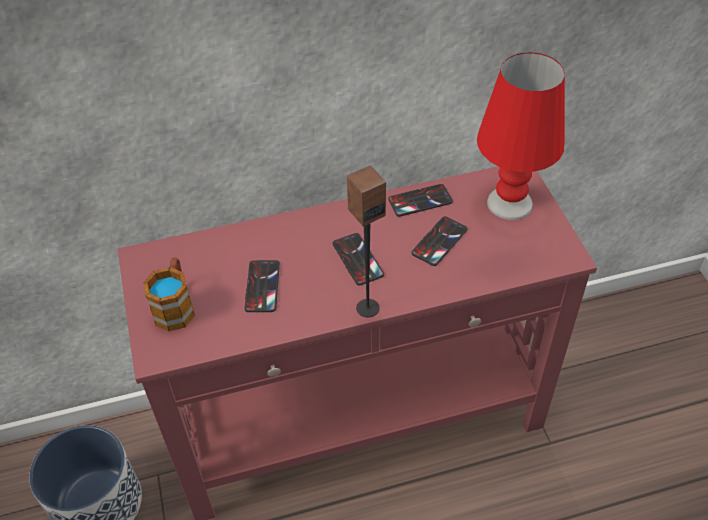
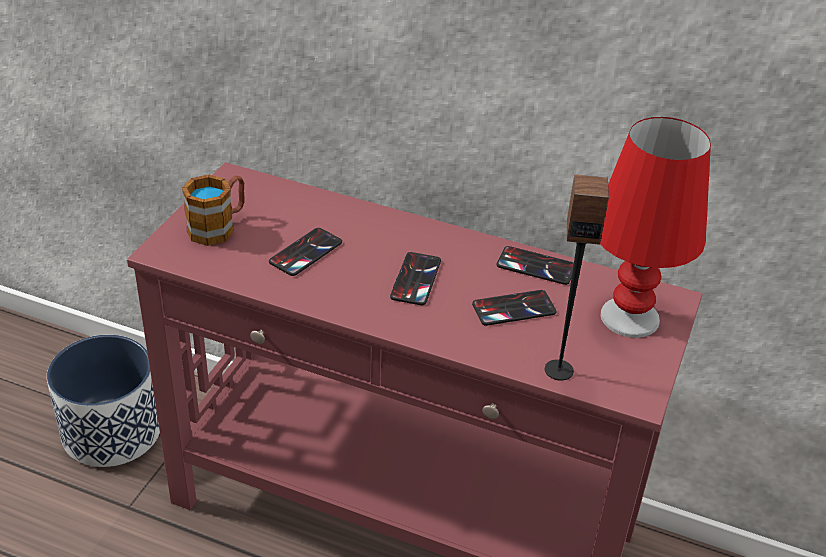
camera: 35 degrees right, 10 degrees down
(367, 307) = (377, 321): speaker -> speaker (559, 370)

